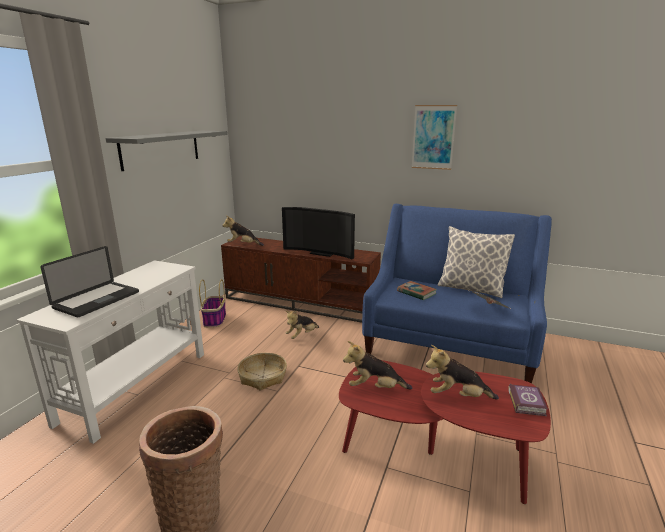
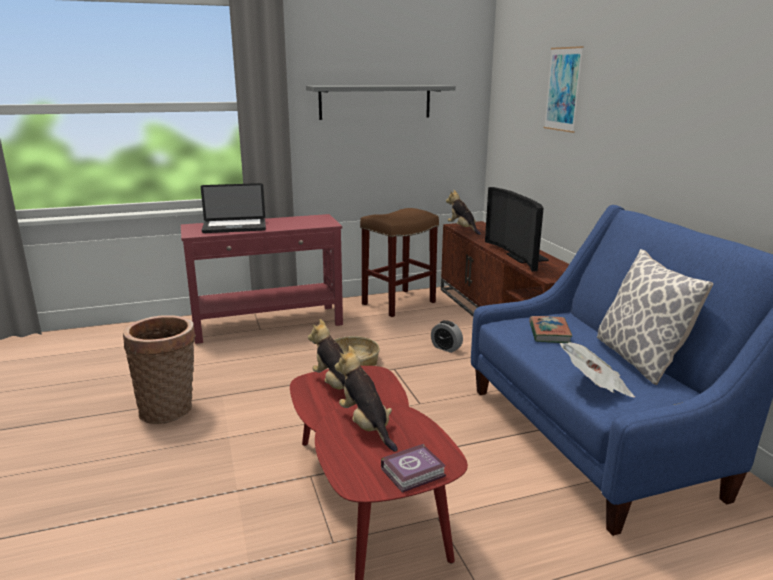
camera: 50 degrees right, 0 degrees up
(137, 386) = (268, 324): white console table -> red console table
(215, 320) = (398, 303): basket -> brown stool
(302, 335) = (446, 348): plush toy -> alarm clock
(433, 137) = (680, 103): picture -> picture (563, 89)

